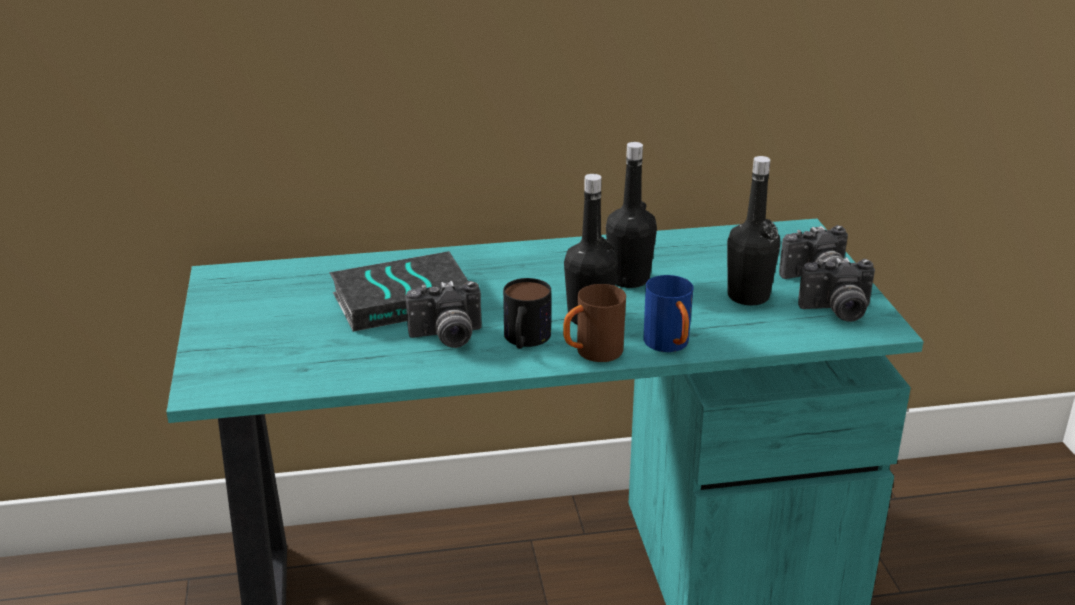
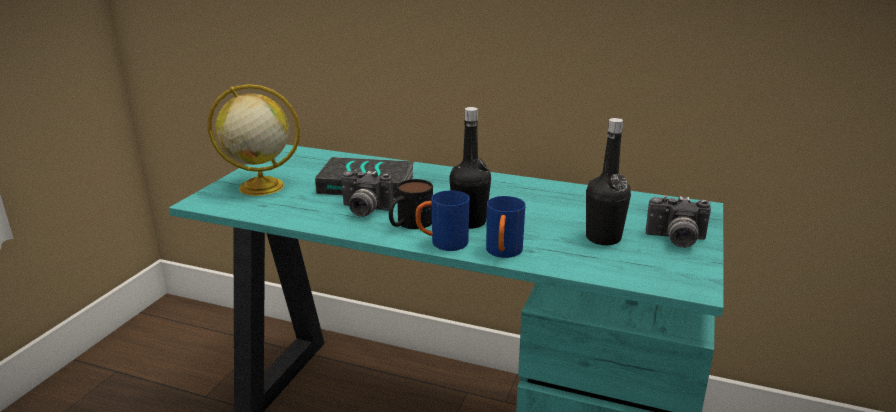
camera: 30 degrees right, 5 degrees down
(259, 343) = (260, 187): none -> globe
(591, 354) = (442, 243): brown mug -> blue mug
(629, 279) = (526, 207): black bottle -> none
(837, 312) = (666, 266): camera -> none

